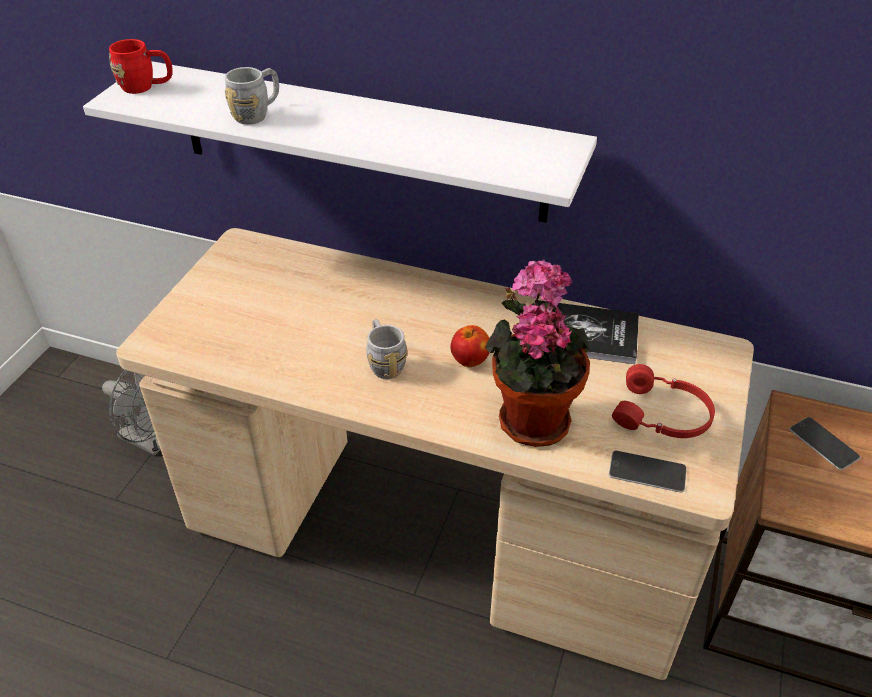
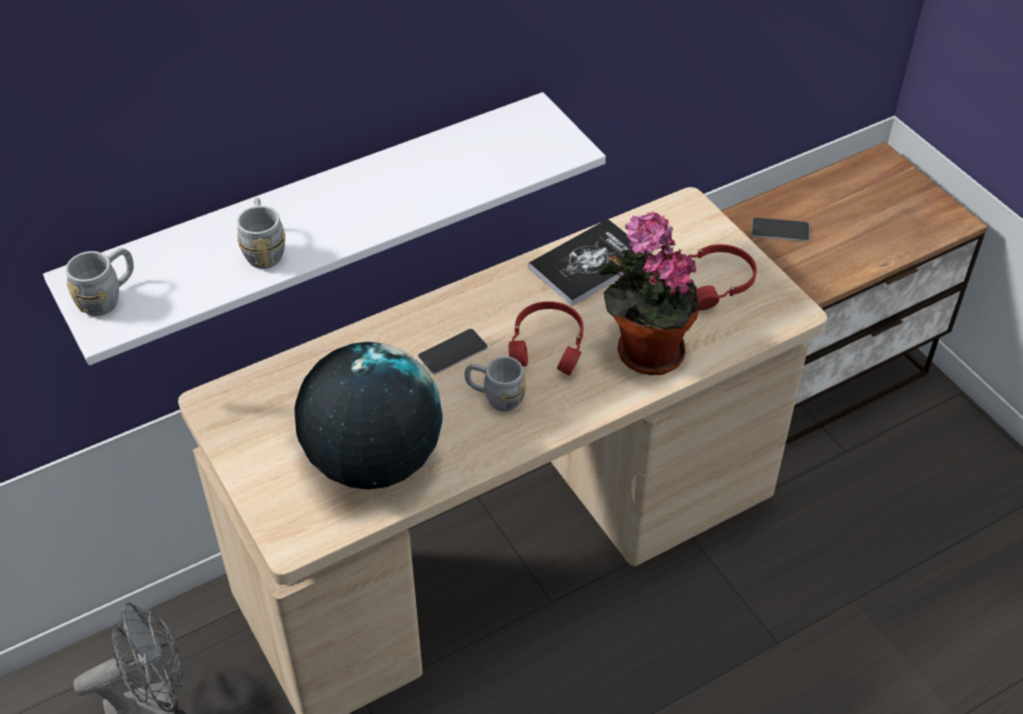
camera: 50 degrees left, 5 degrees up
(146, 87) = (108, 297): red mug -> grey mug
(259, 338) = (373, 461): none -> globe
(470, 360) = (548, 345): apple -> red headphones
(647, 471) = (754, 327): phone -> phone (452, 352)

